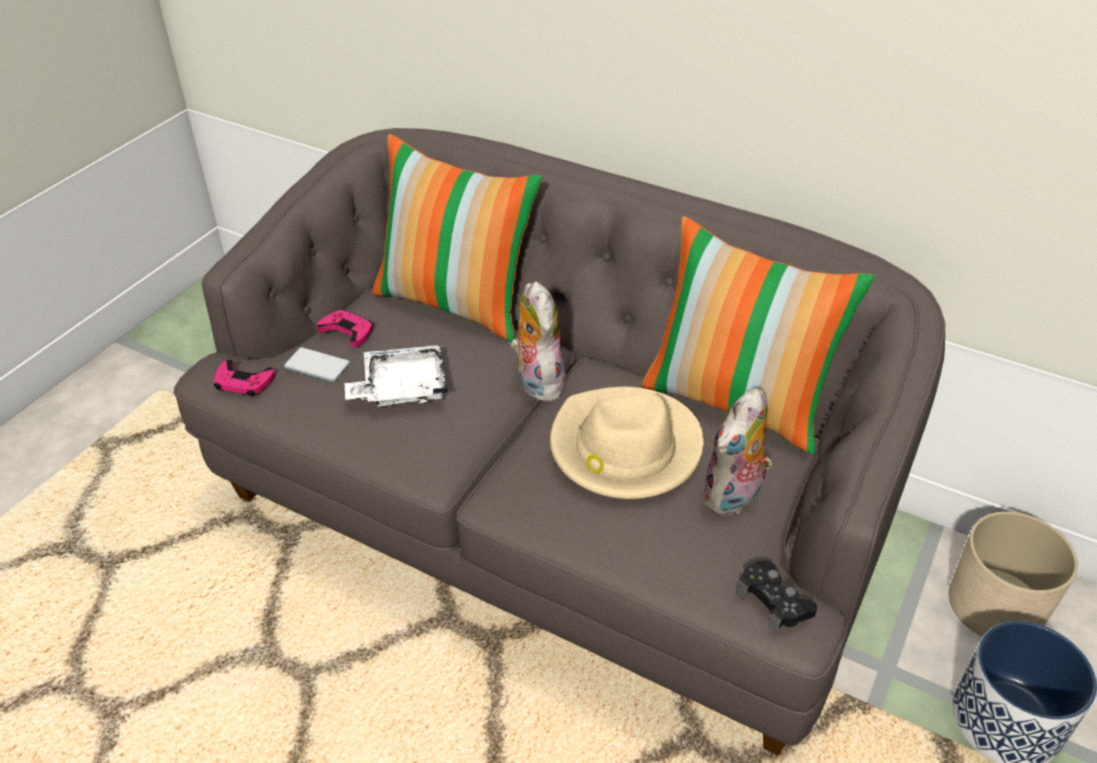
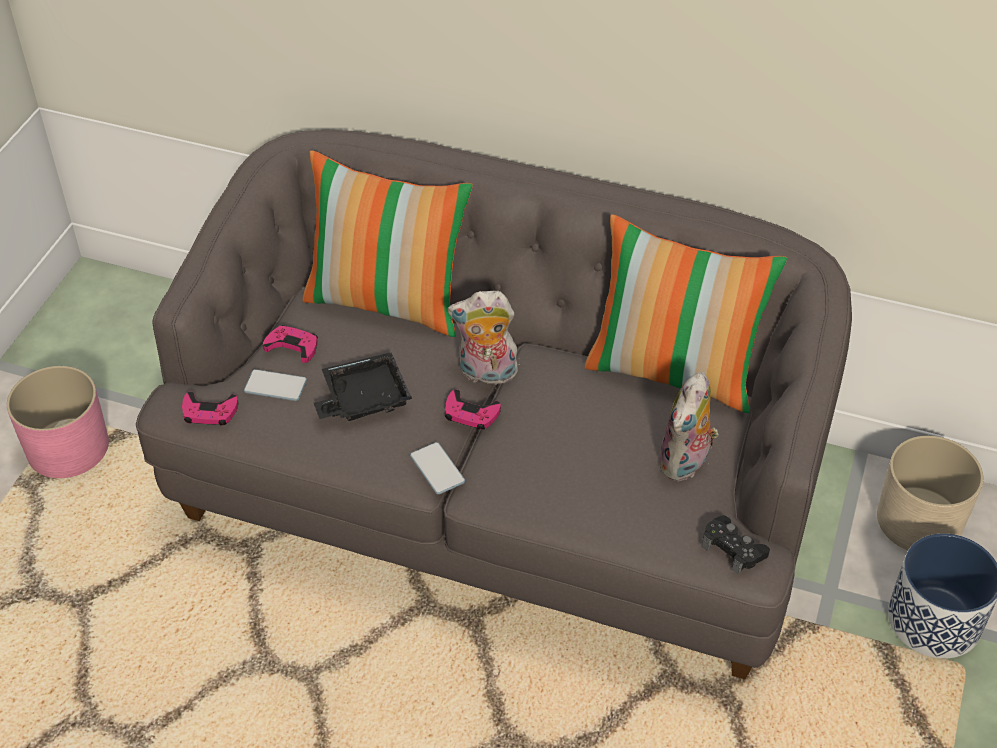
camera: 10 degrees left, 5 degrees up
(154, 418) = (68, 447): none -> pink planter
(401, 388) = (363, 398): white tray -> black tray
(459, 468) = (437, 469): none -> phone
(510, 417) = (471, 414): none -> pink game controller
(537, 381) = (486, 374): plush toy -> plush toy turned 60 degrees counterclockwise
(624, 448) = (583, 431): beige hat -> none

